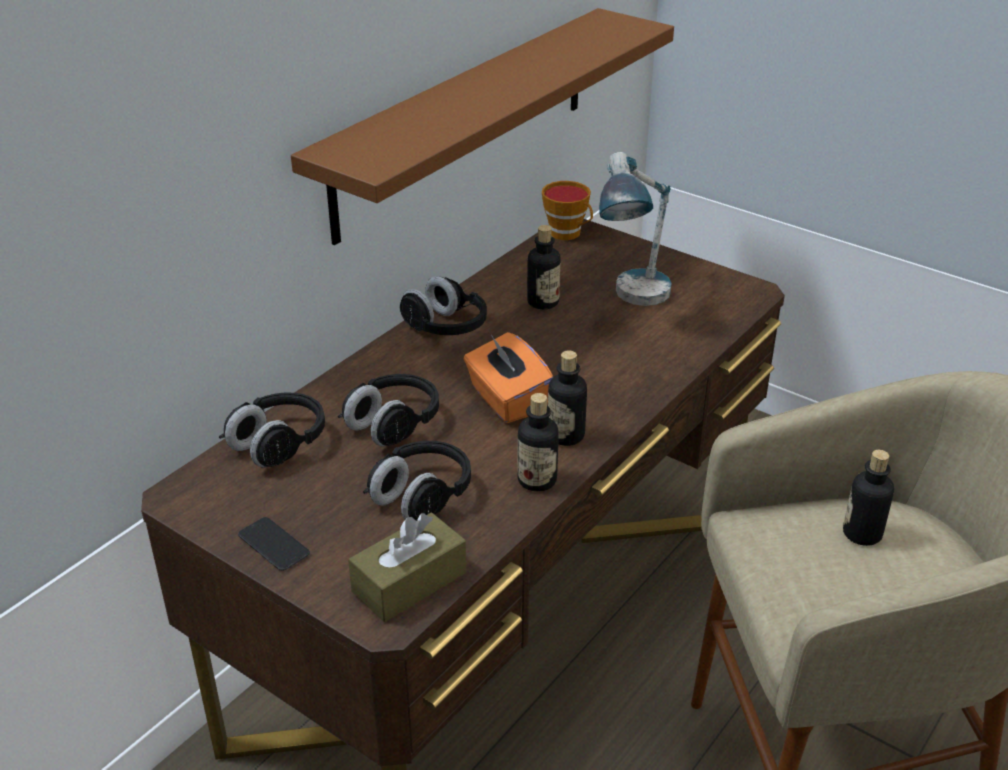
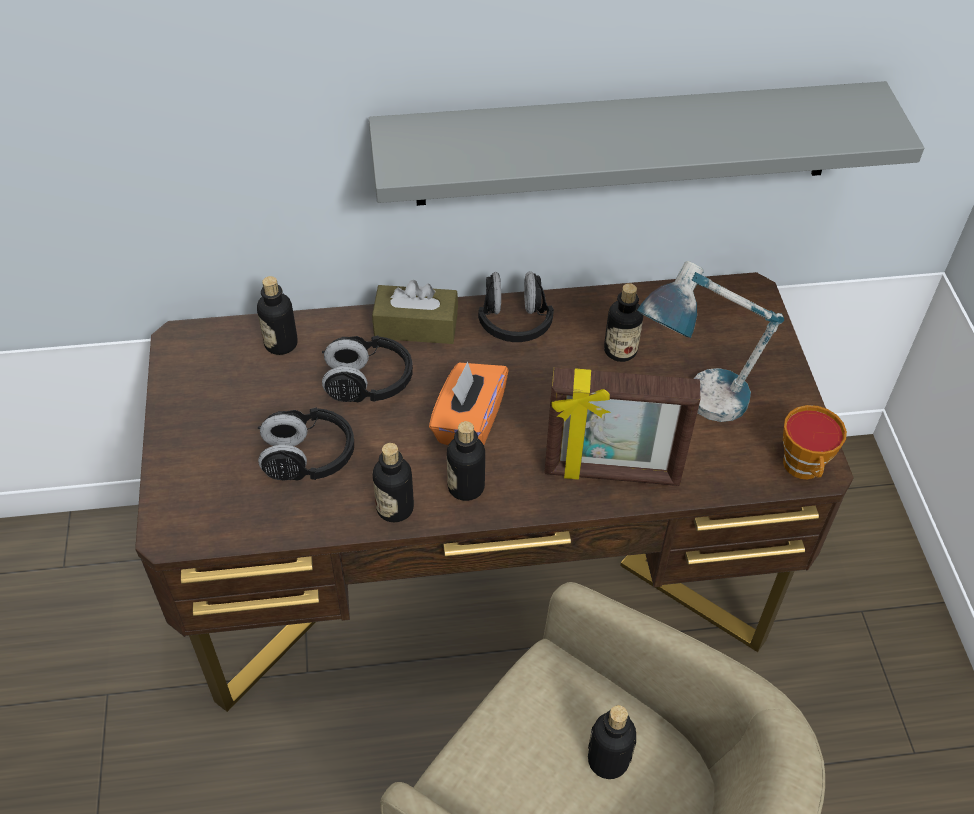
camera: 45 degrees right, 15 degrees up
(273, 545) = (182, 422): phone -> none
(278, 444) = (281, 343): black headphones -> bottle
(409, 582) = (216, 518): brown tissue box -> brown tissue box (416, 326)
(465, 121) = (626, 144): brown shelf -> grey shelf
(568, 234) = (739, 294): cup -> cup (804, 468)
(645, 367) = (611, 473): none -> picture frame

